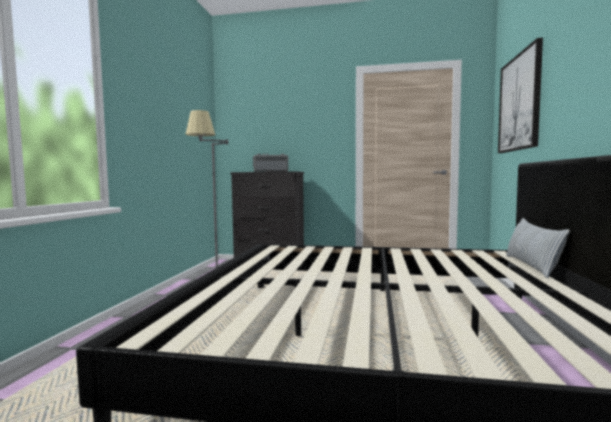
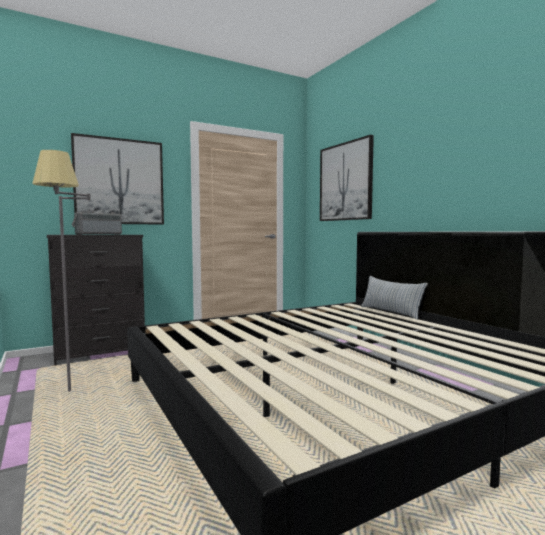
camera: 40 degrees left, 0 degrees up
(294, 128) = (119, 181): none -> picture

